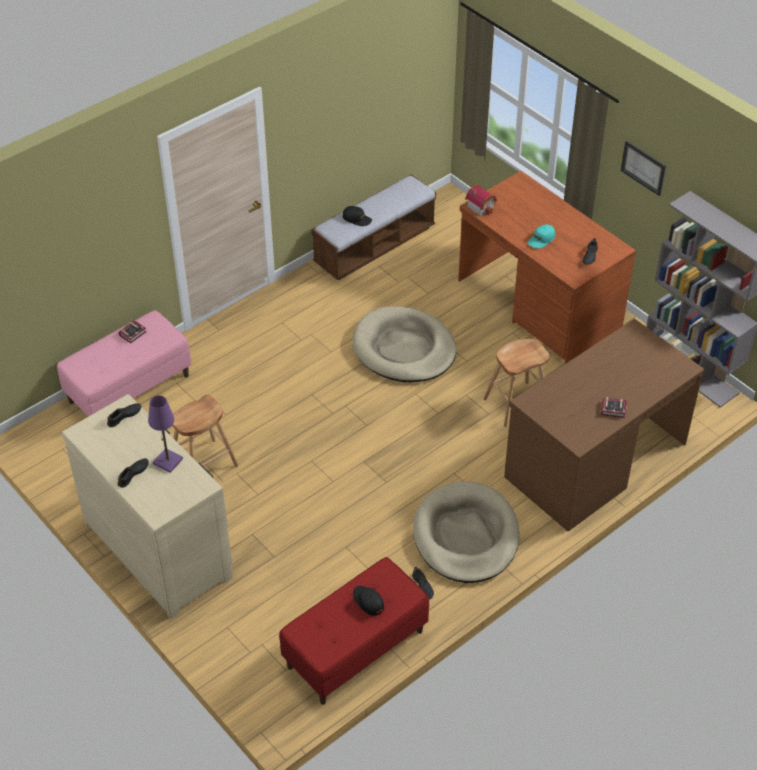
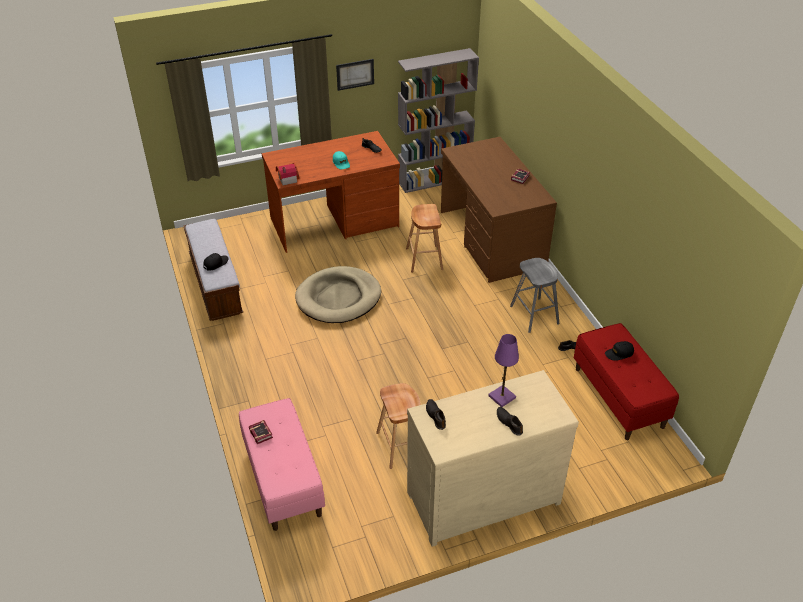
camera: 70 degrees left, 5 degrees down
(466, 536) = (534, 315): beige dog bed -> grey stool

